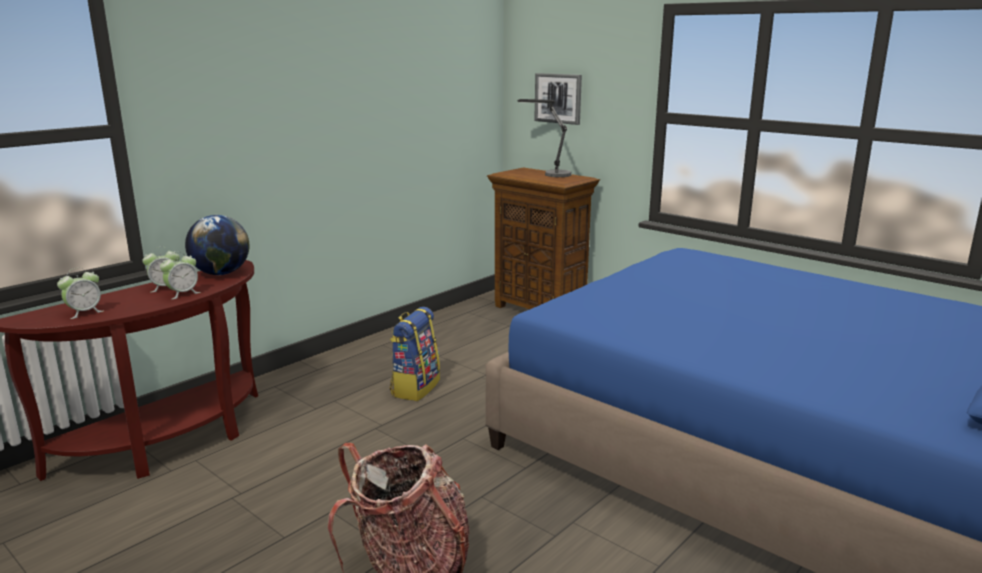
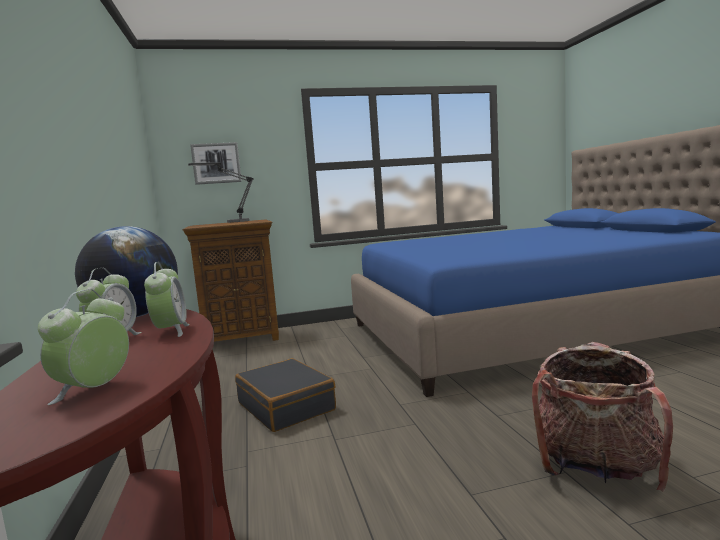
camera: 55 degrees left, 10 degrees down
(84, 312) = (94, 391): alarm clock -> alarm clock turned 150 degrees counterclockwise
(415, 387) = (286, 406): backpack -> black suitcase

